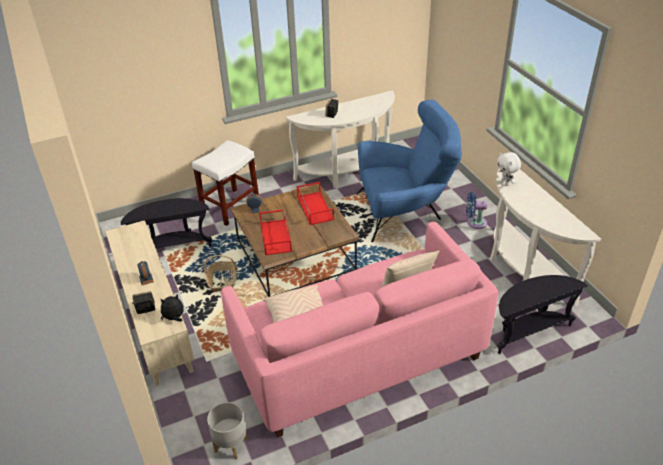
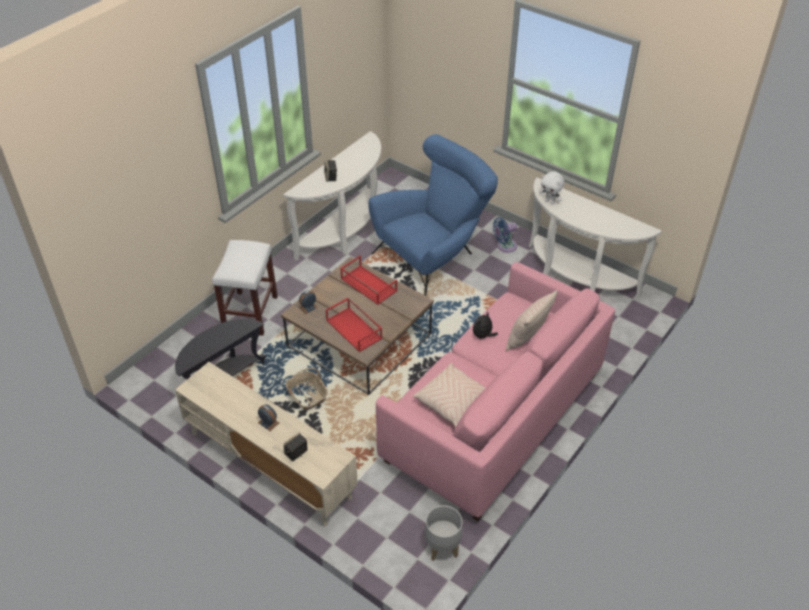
camera: 30 degrees left, 5 degrees up
(174, 318) = (333, 450): plush toy -> plush toy (483, 336)
(528, 331) = (618, 335): black side table -> none

